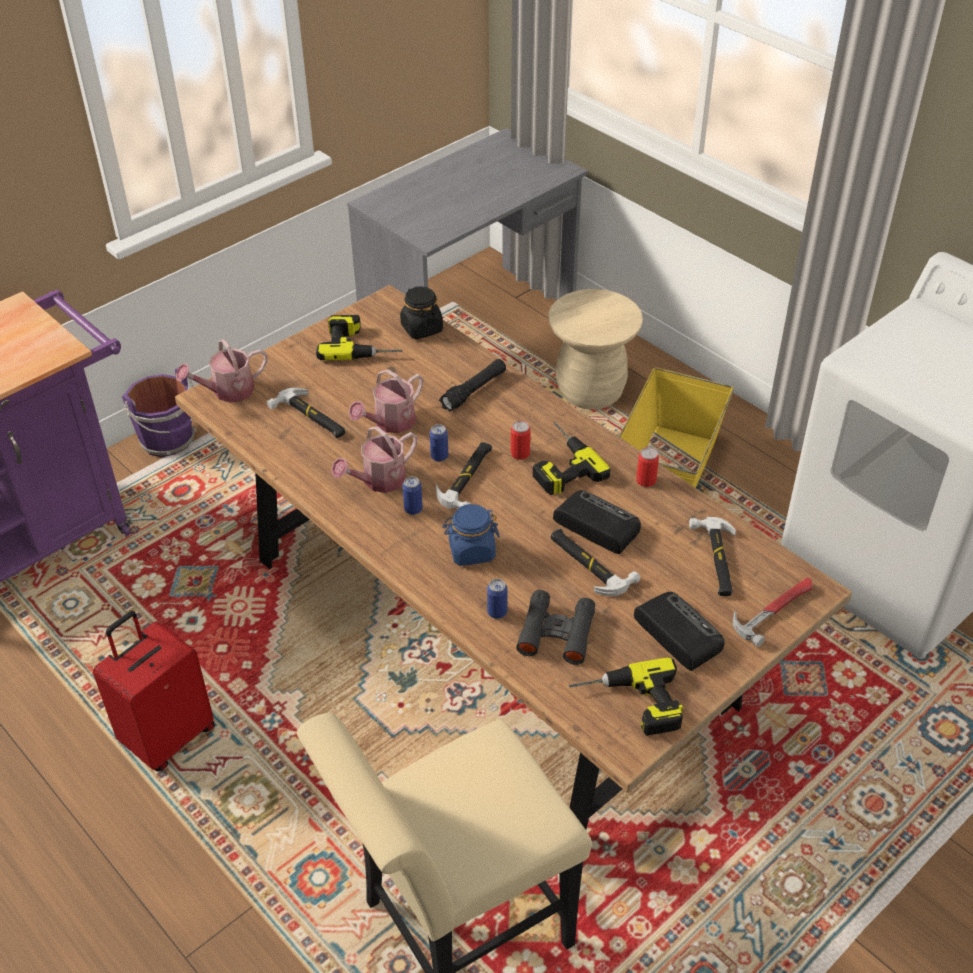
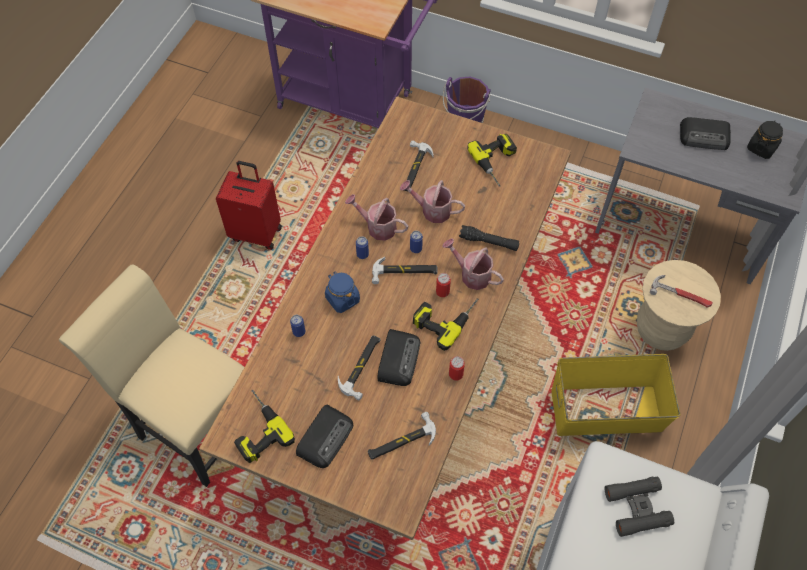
camera: 65 degrees right, 15 degrees up
(227, 391) = (414, 118): watering can -> watering can (472, 274)
(421, 328) = (534, 187): black jar -> black jar (761, 148)
(449, 189) = (705, 137): none -> radio
(556, 633) = (296, 369): black binoculars -> black binoculars (637, 508)
(774, 609) = (372, 490): hammer -> hammer (681, 294)

